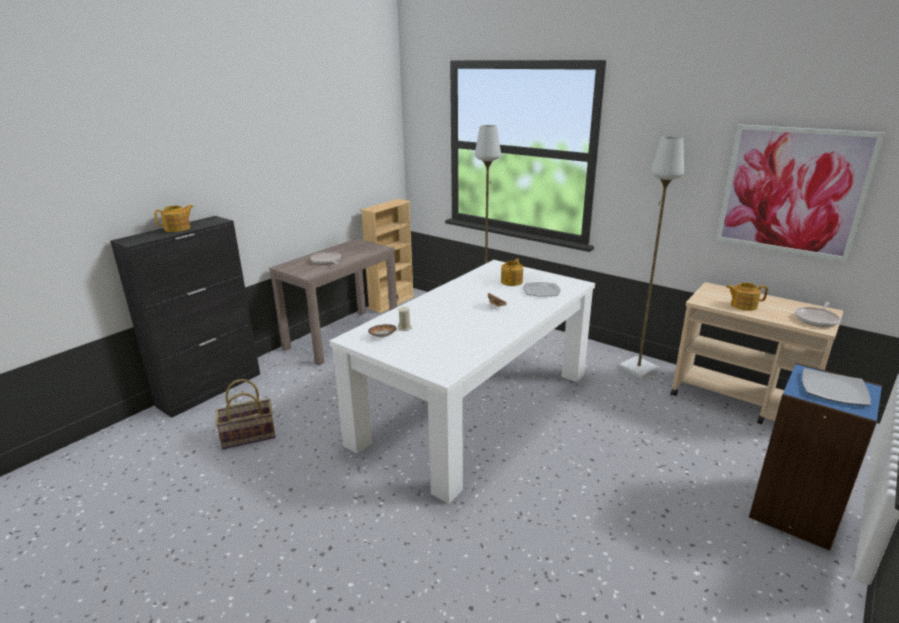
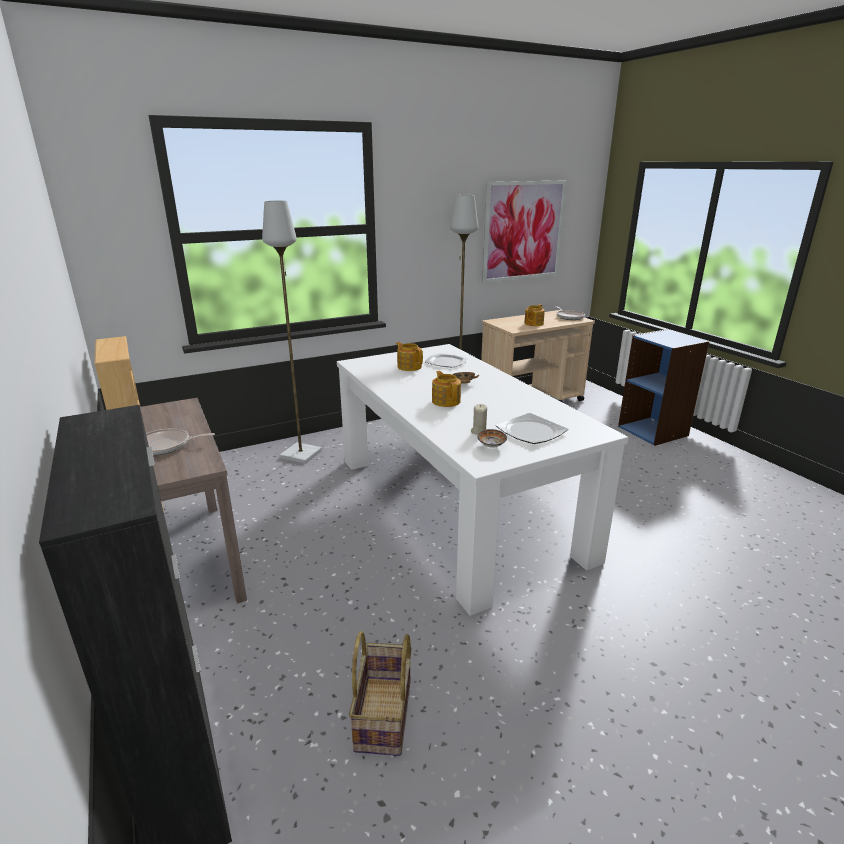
camera: 65 degrees left, 0 degrees up
(178, 228) = (98, 453): teapot -> teapot (446, 401)
(833, 390) = (670, 338): plate -> plate (531, 432)

